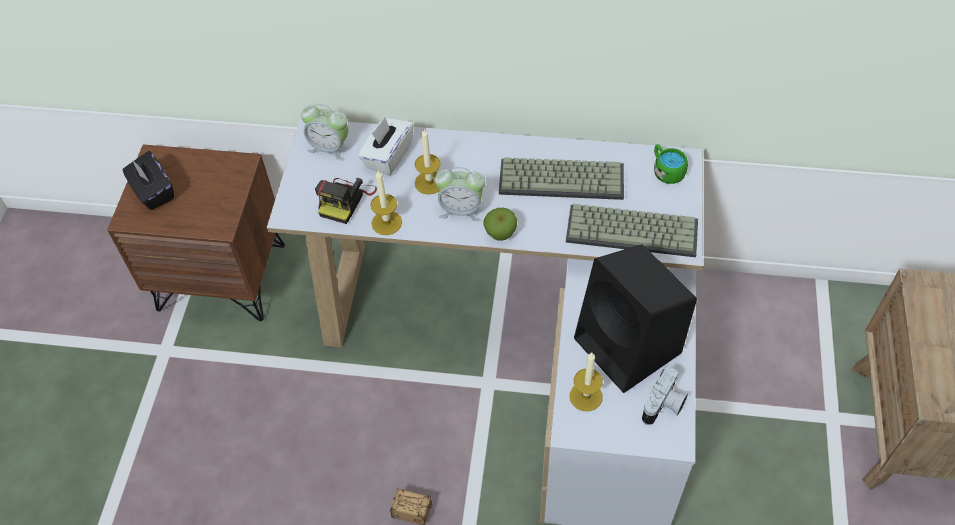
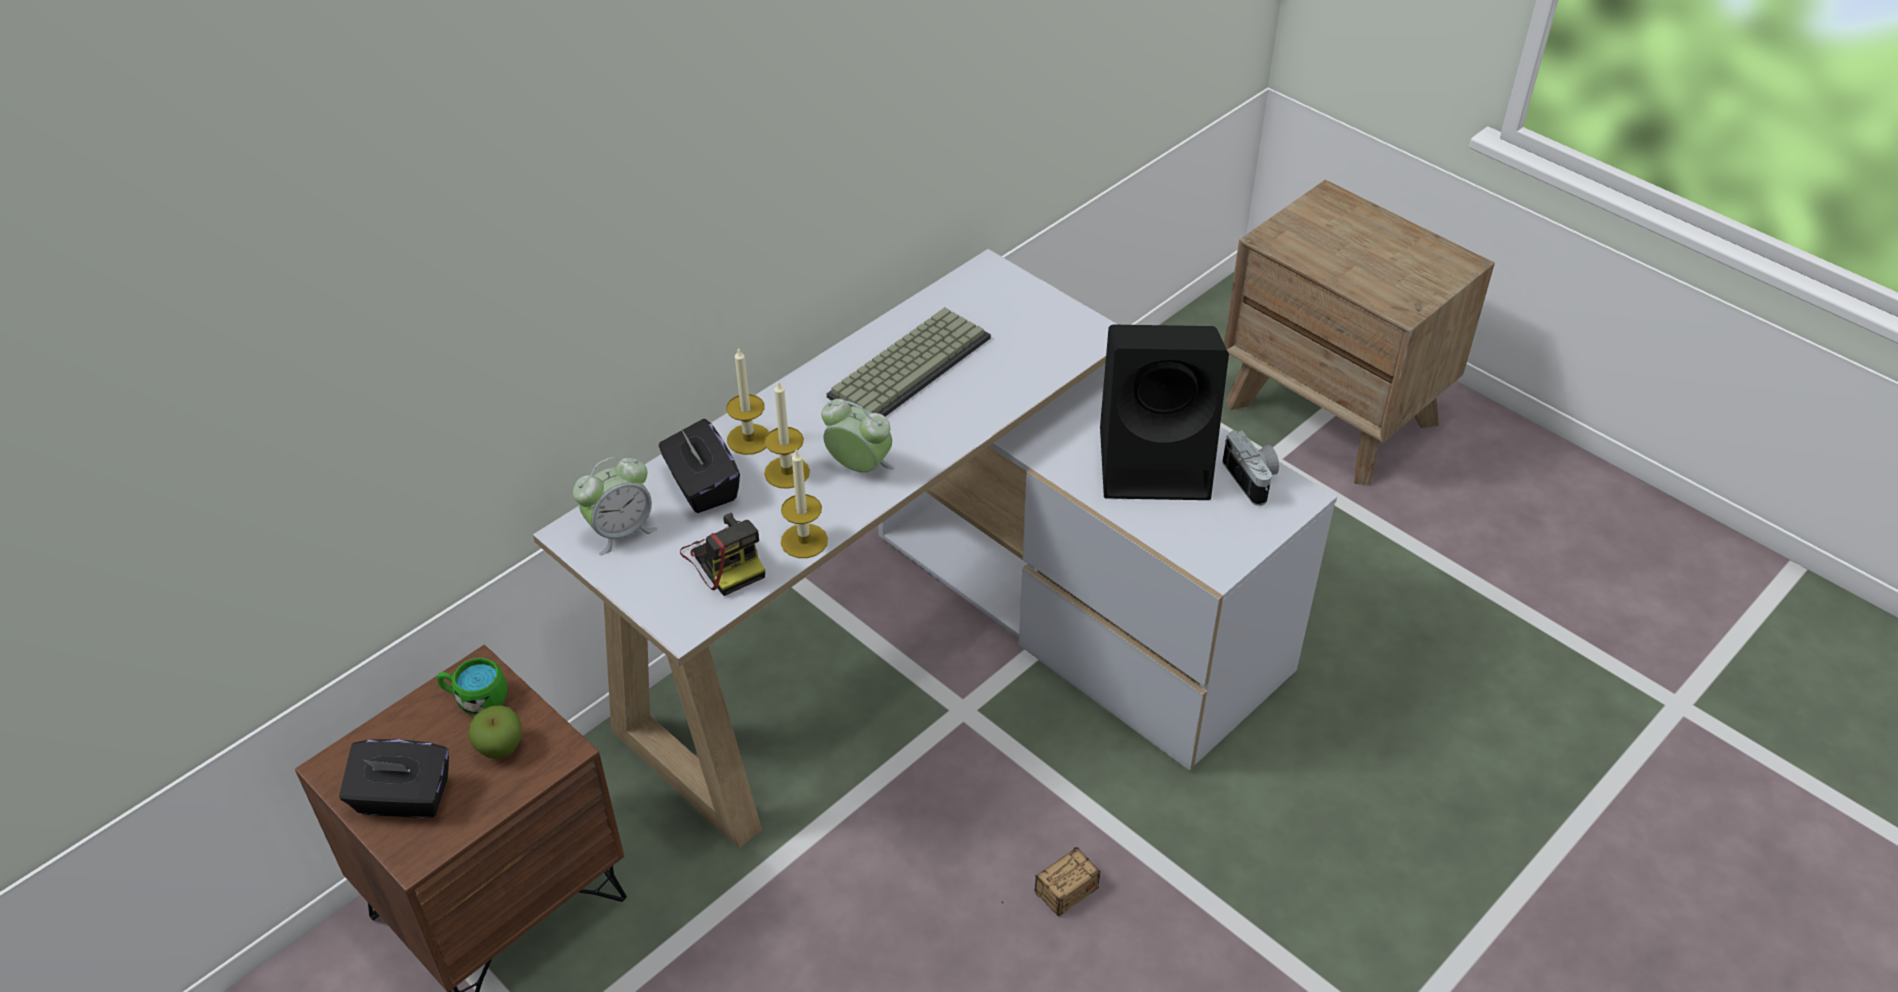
camera: 55 degrees left, 10 degrees down
(387, 156) = (702, 486): white tissue box -> black tissue box
(461, 210) = (859, 467): alarm clock -> alarm clock turned 105 degrees counterclockwise
(500, 234) = (931, 455): apple -> apple (501, 748)
(586, 396) = (1186, 531): candle -> candle (749, 439)
(633, 230) = (1038, 354): keyboard -> none
(666, 171) = (988, 287): green mug -> green mug (475, 698)

